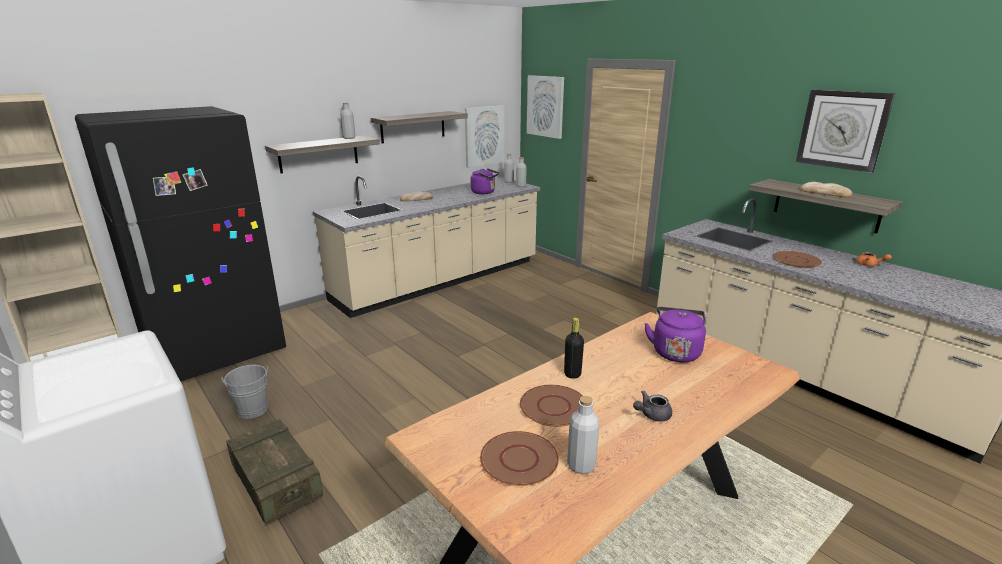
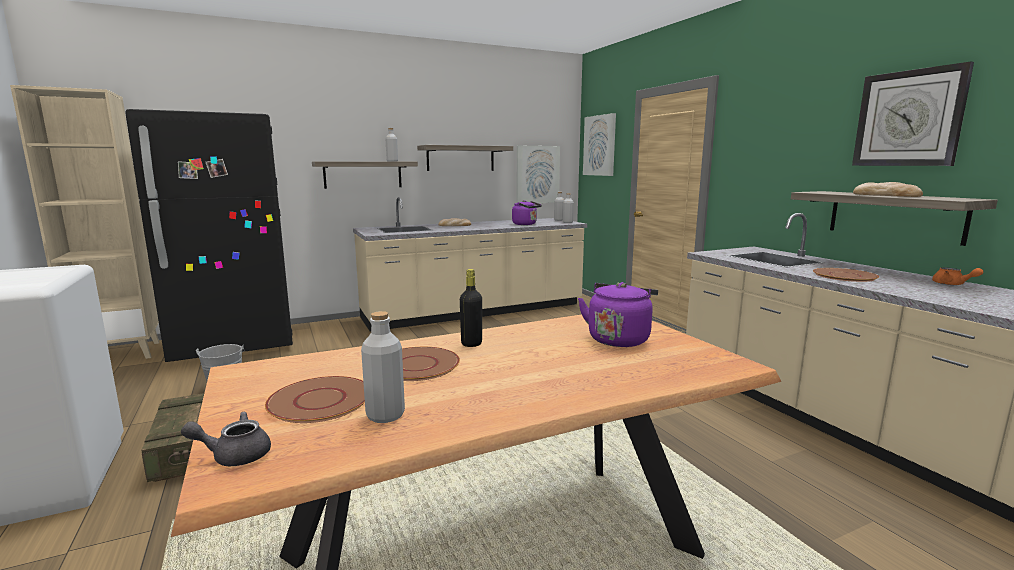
camera: 15 degrees right, 10 degrees down
(651, 415) = (528, 384): grey teapot -> grey teapot (234, 455)

